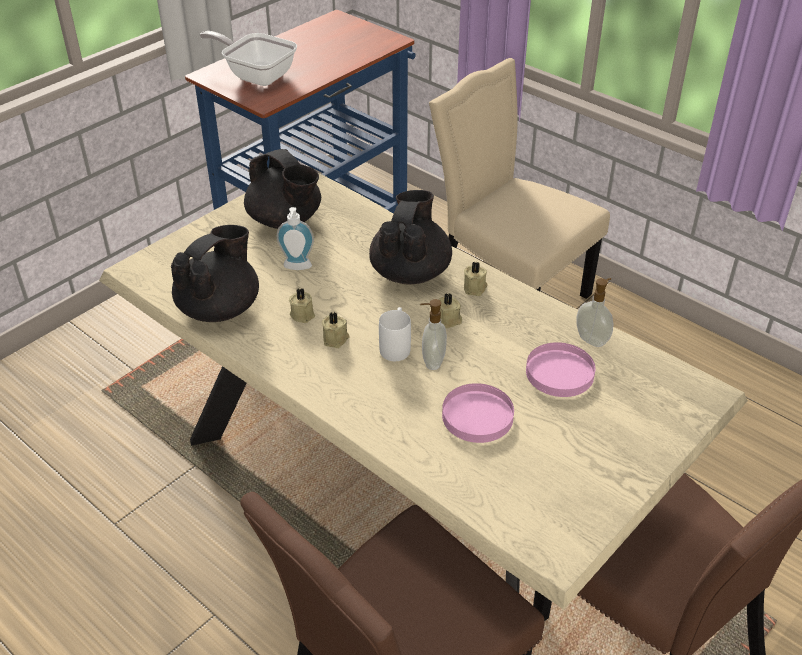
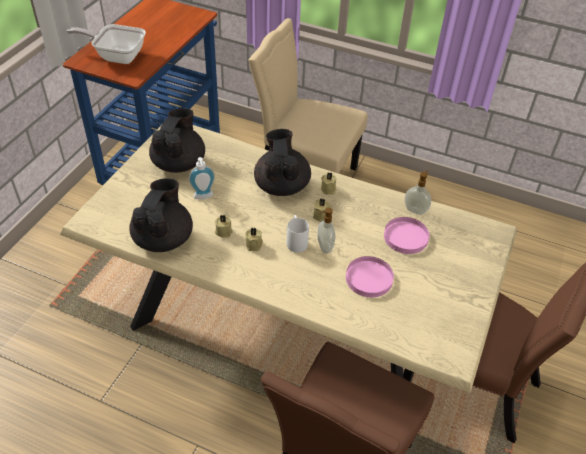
camera: 20 degrees left, 5 degrees up
(285, 221) = (179, 163): black teapot -> black teapot turned 105 degrees counterclockwise

